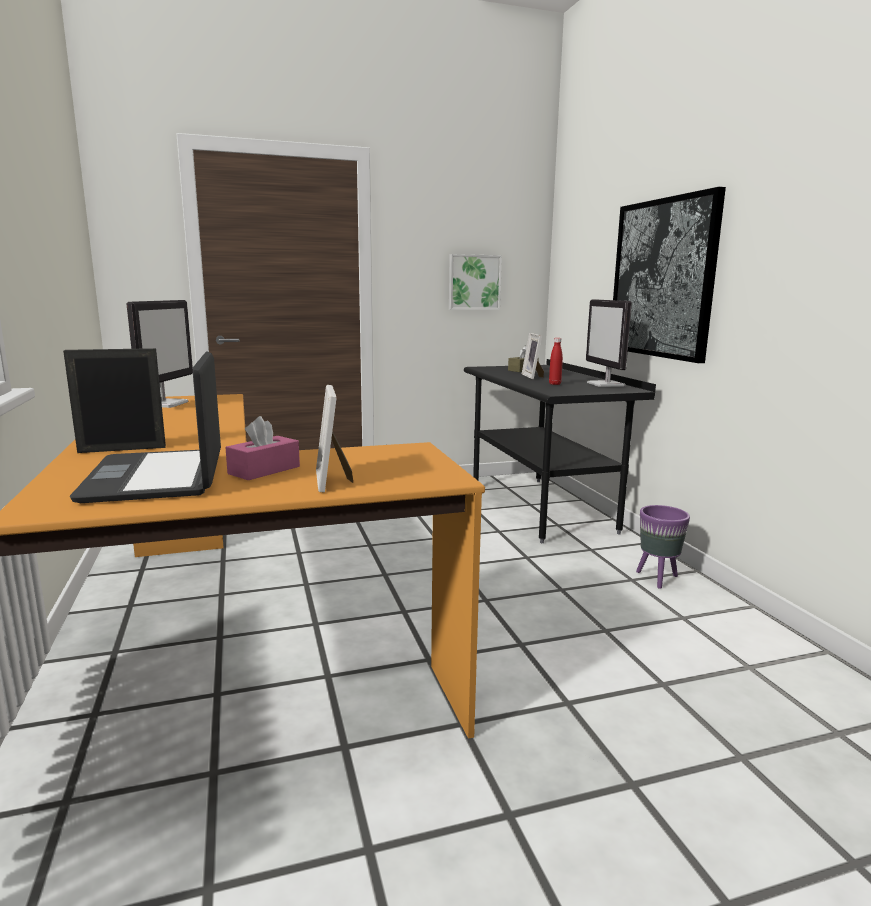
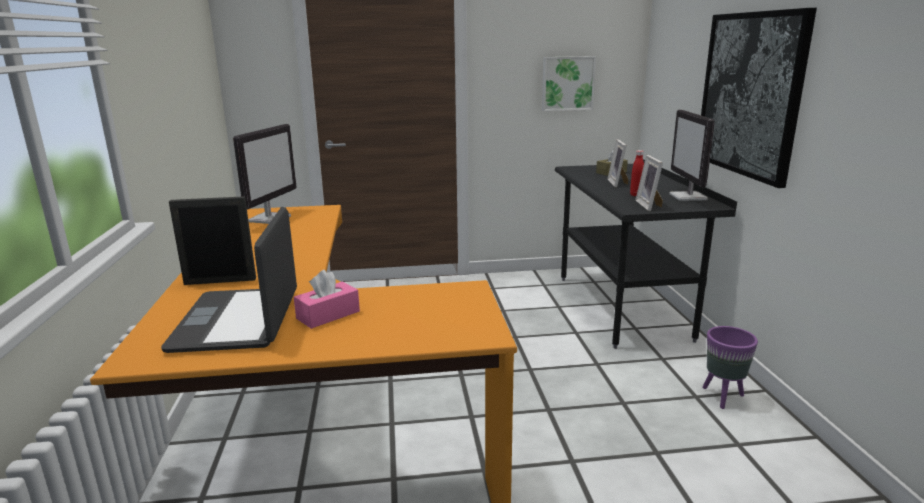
camera: 10 degrees right, 5 degrees up
(334, 480) = (384, 332): picture frame -> picture frame (650, 205)

